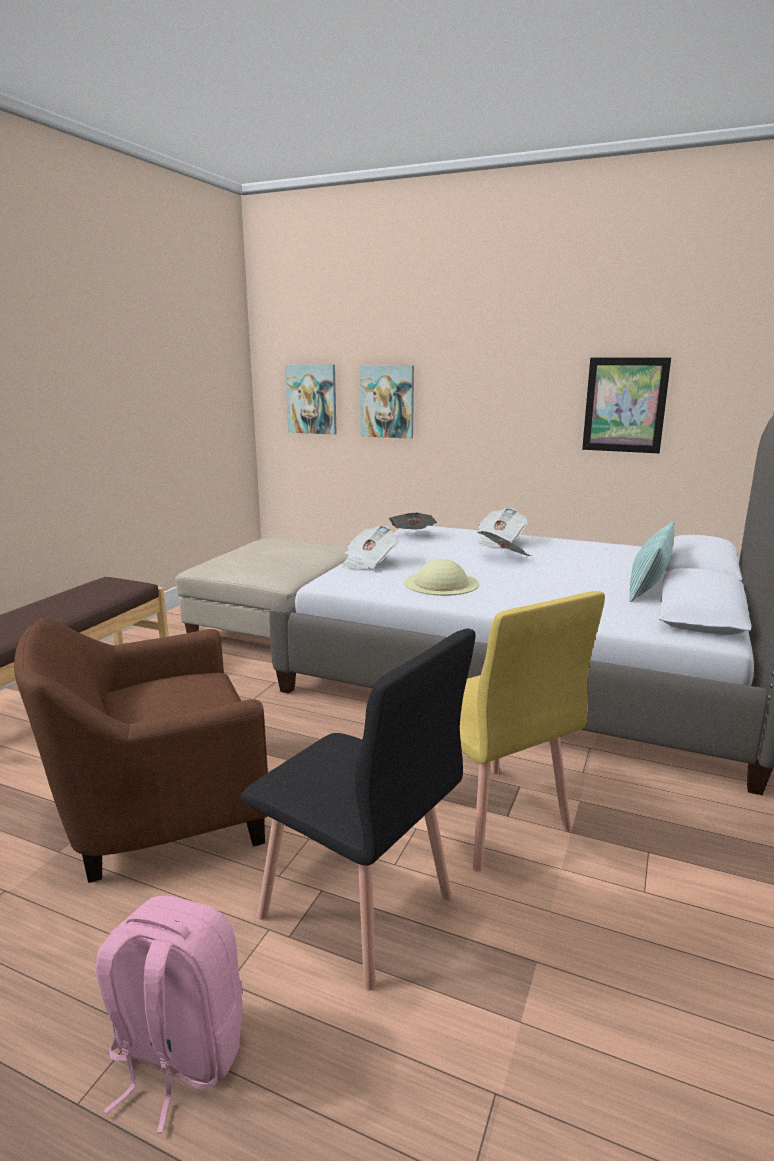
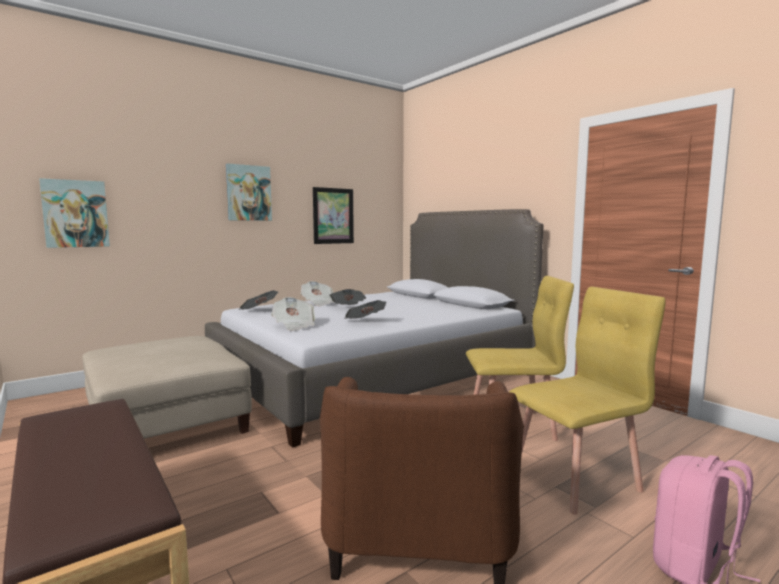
camera: 60 degrees left, 10 degrees down
(357, 908) = (576, 479): black chair -> yellow chair
(387, 401) = (164, 215): picture -> picture (248, 193)
(441, 583) = (365, 322): beige hat -> newspaper
(649, 585) = (430, 302): pillow -> none

